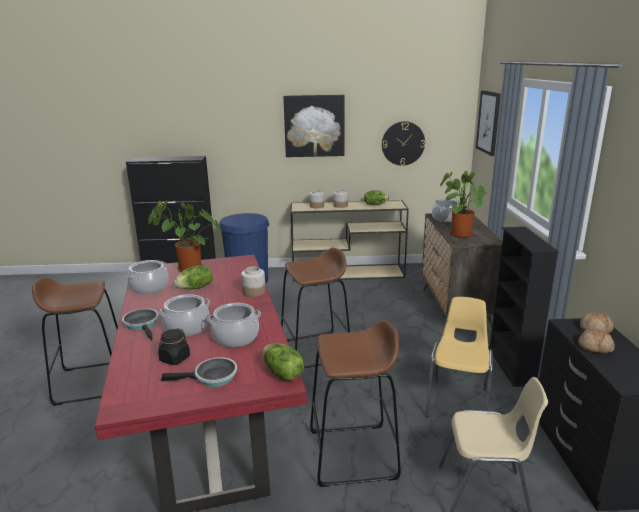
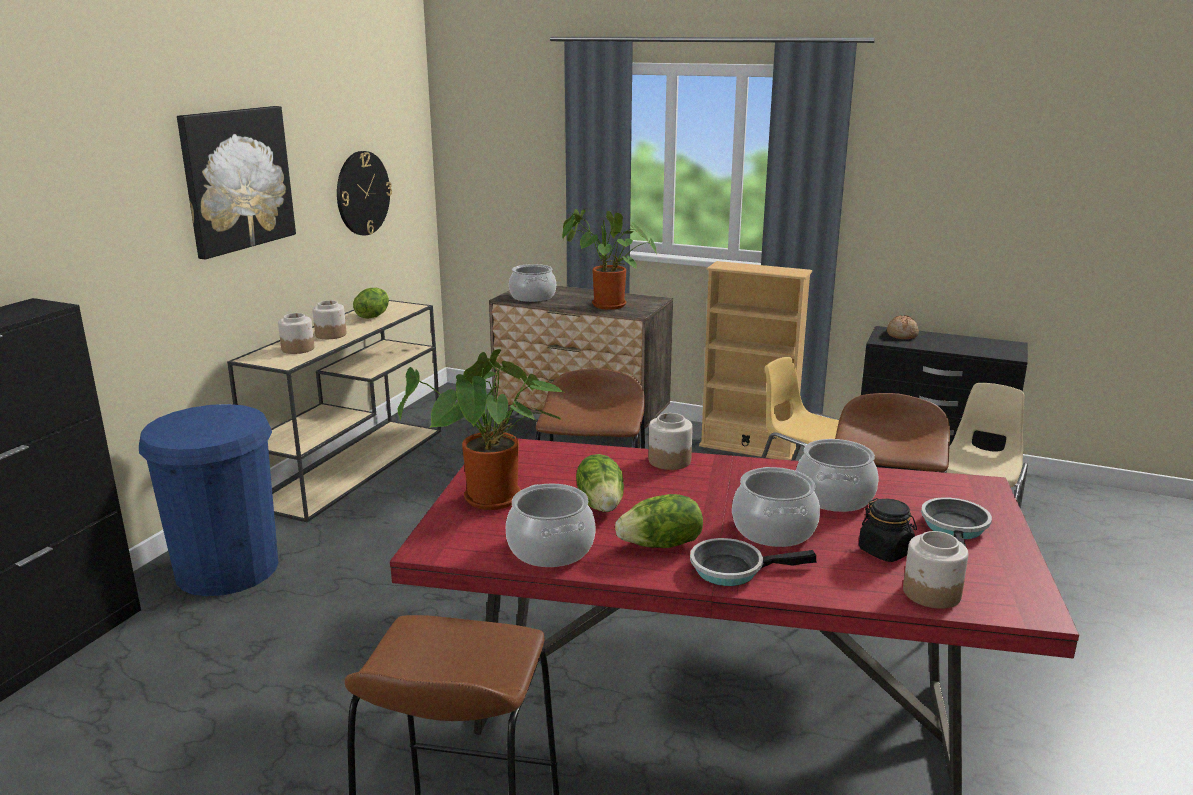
camera: 65 degrees left, 0 degrees up
(131, 376) = (931, 593): none -> jar
(282, 374) = (959, 483): lettuce -> lettuce (661, 545)
(488, 122) = (493, 137): picture -> none
(511, 366) = (748, 448): black bookcase -> beige bookcase
(595, 347) = (938, 345): bread -> none

